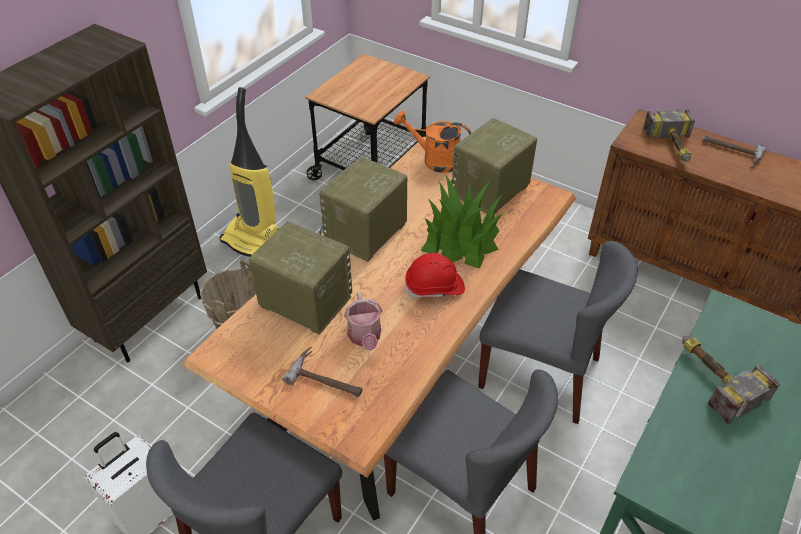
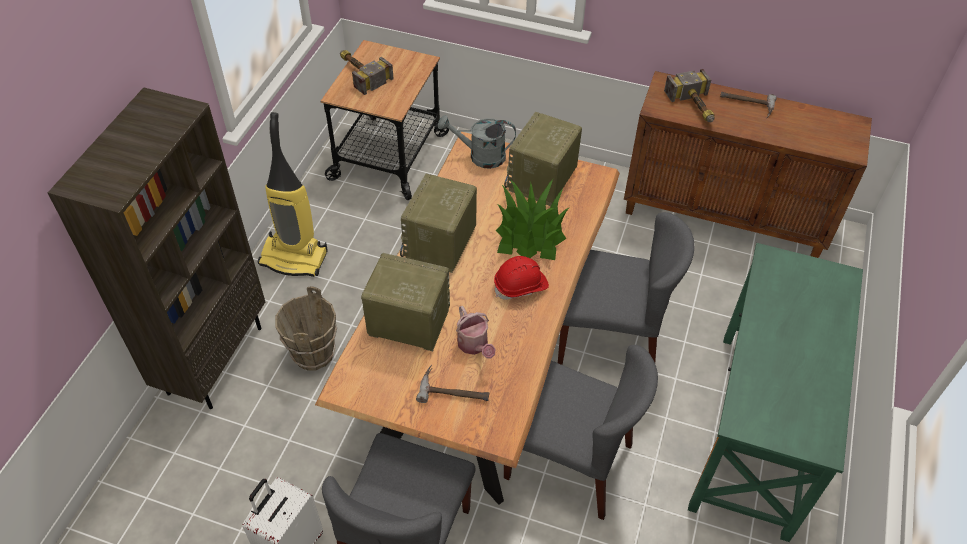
camera: 15 degrees left, 5 degrees up
(434, 160) = (480, 156): orange watering can -> grey watering can
(713, 377) = (773, 322): hammer -> hammer (360, 72)

